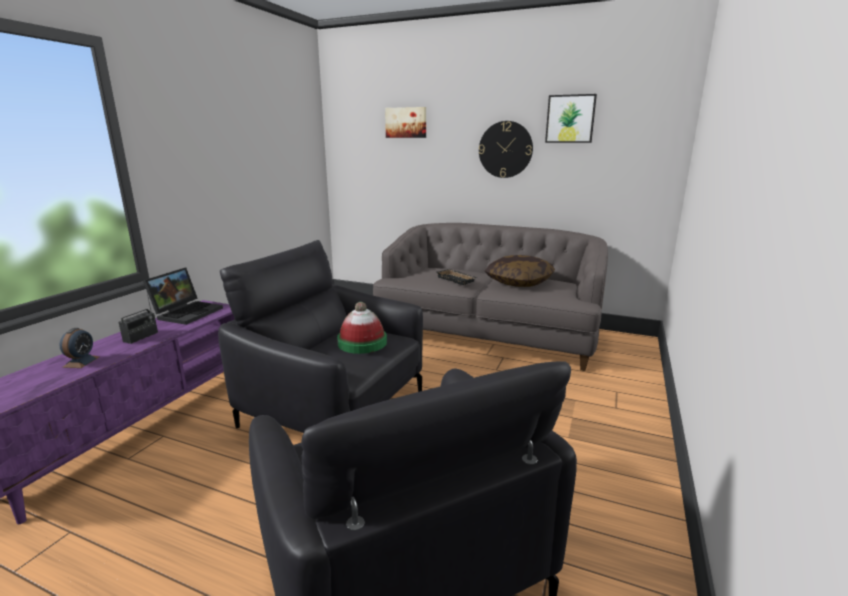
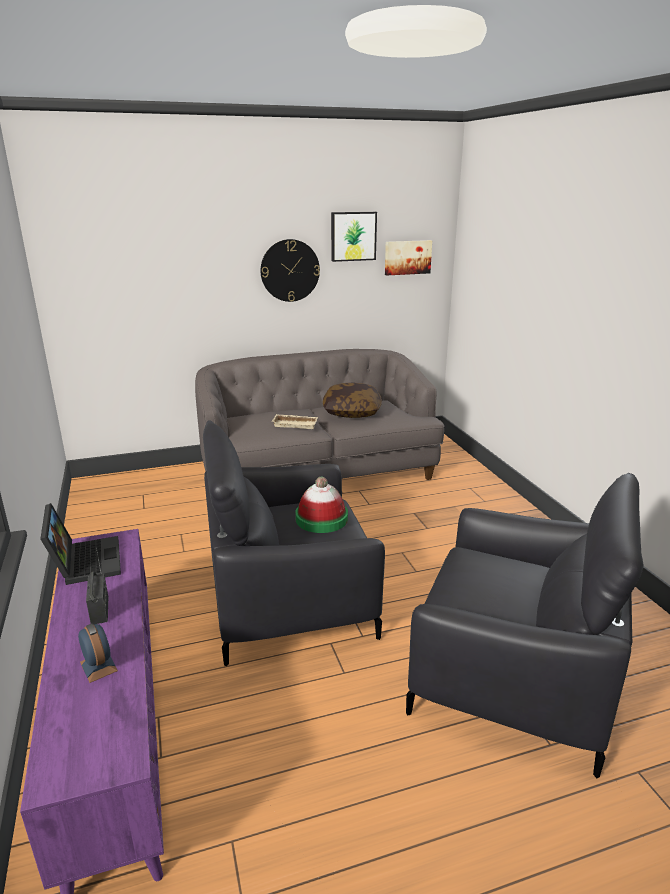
camera: 40 degrees left, 5 degrees up
(406, 122) = (162, 243): picture -> picture (407, 257)
(457, 279) = (296, 424): black tray -> beige tray

